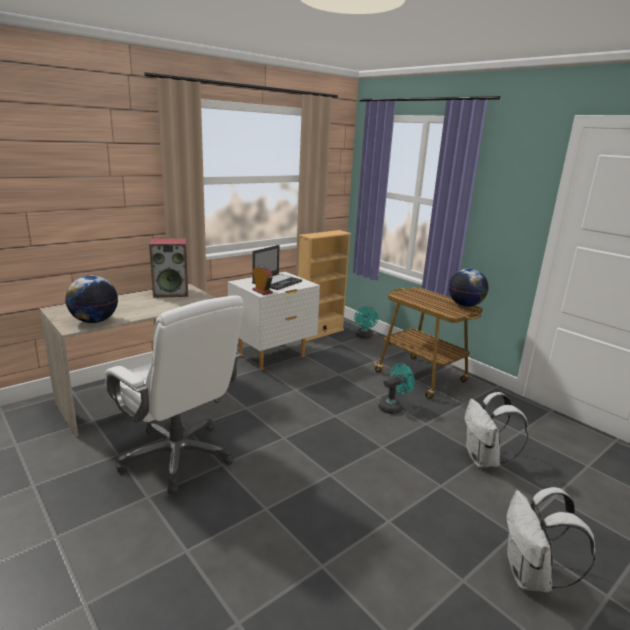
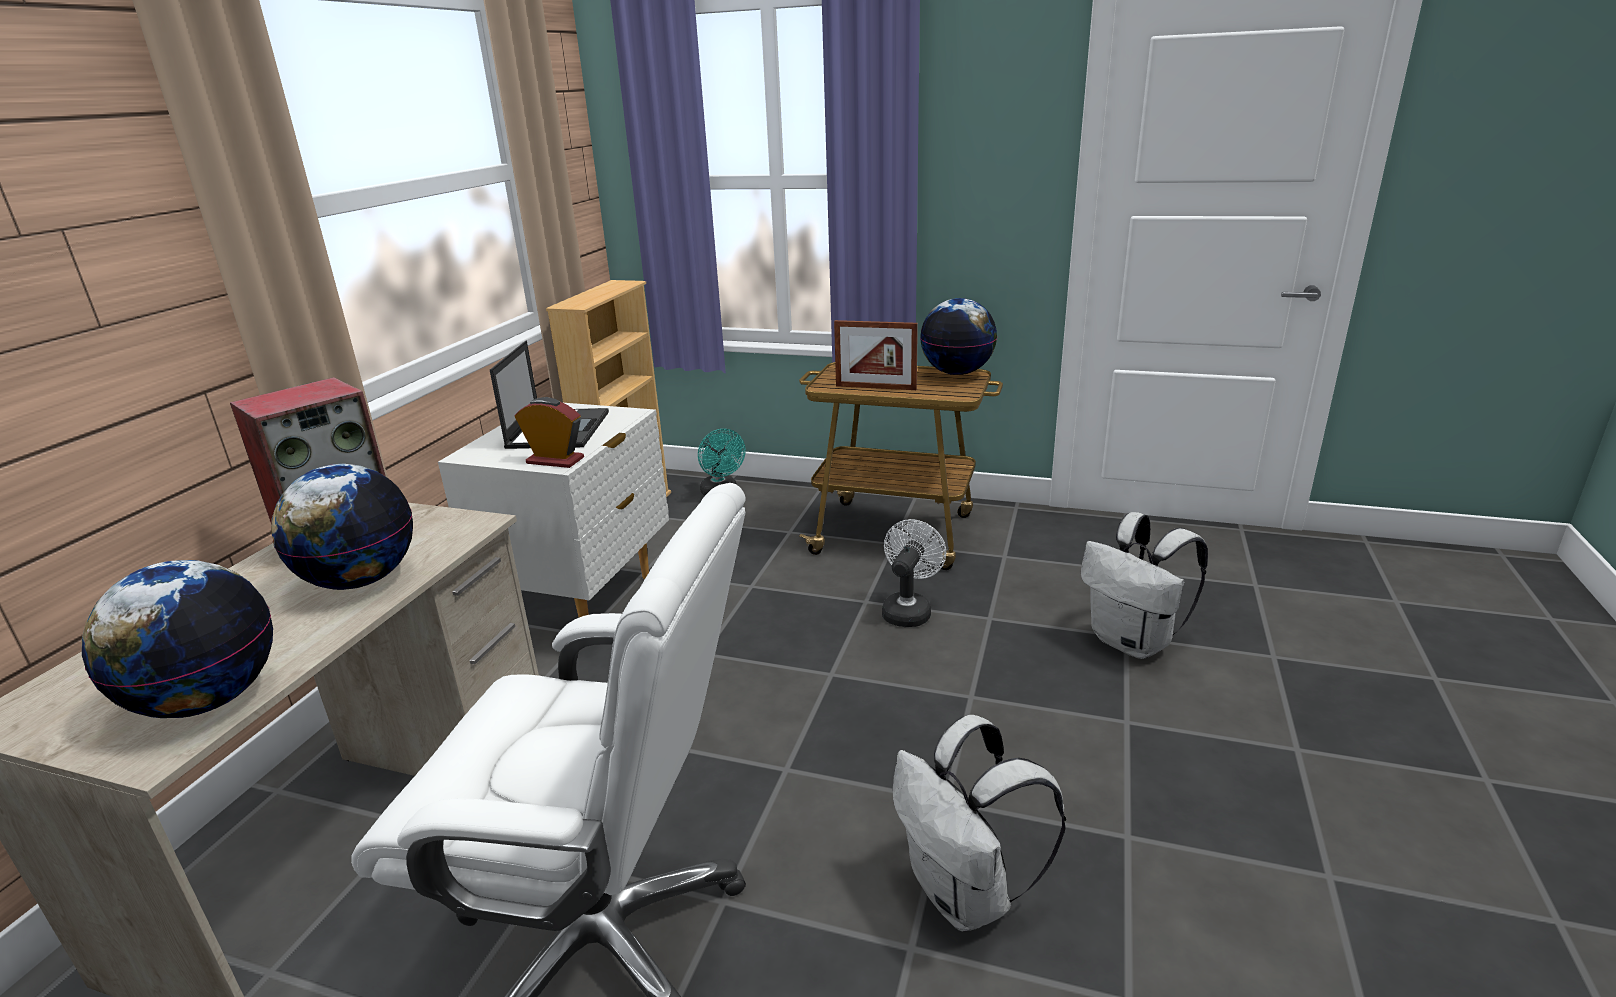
camera: 30 degrees left, 5 degrees up
(161, 306) = (360, 580): none -> globe
(393, 407) = (909, 610): turquoise fan -> white fan
(419, 301) = (875, 387): none -> picture frame
(531, 576) = (1389, 808): white backpack -> white backpack (965, 895)

